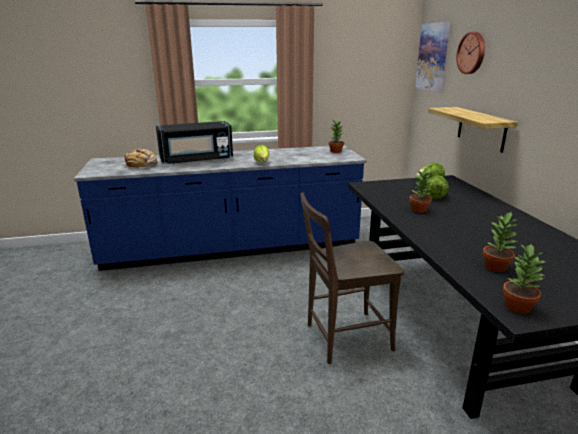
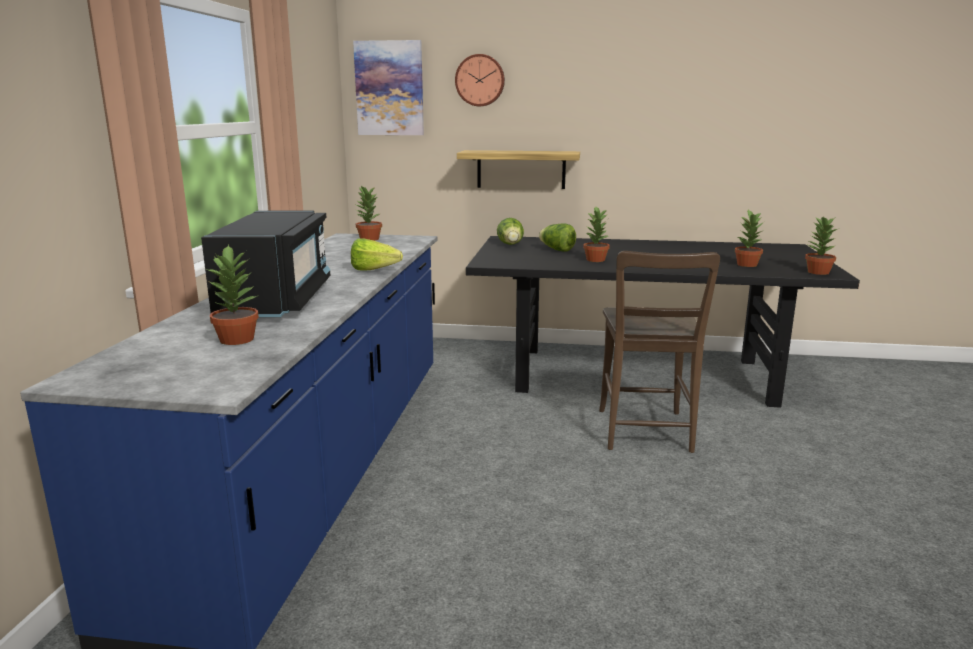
camera: 70 degrees left, 5 degrees down
(141, 165) = (238, 339): bread -> potted plant

